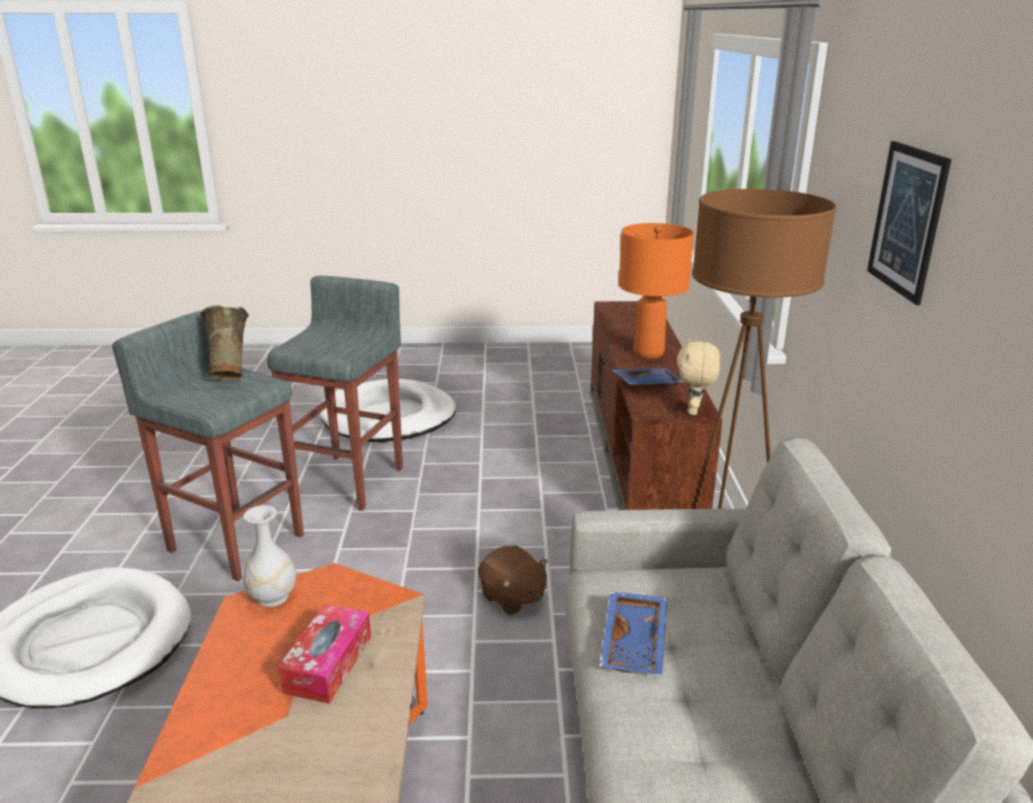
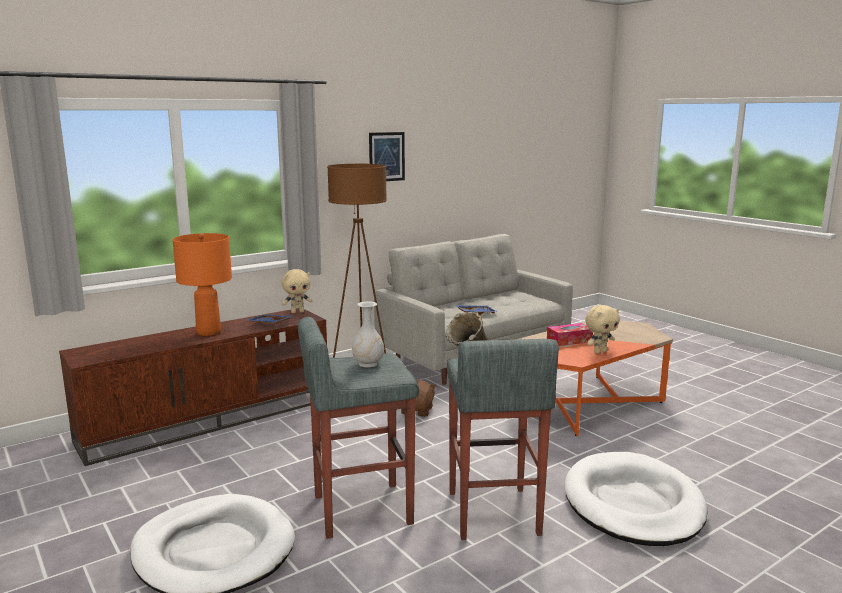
camera: 125 degrees left, 10 degrees down
(233, 663) = (600, 351): none -> beige plush toy
(272, 597) = (564, 359): white vase -> white vase (368, 364)

